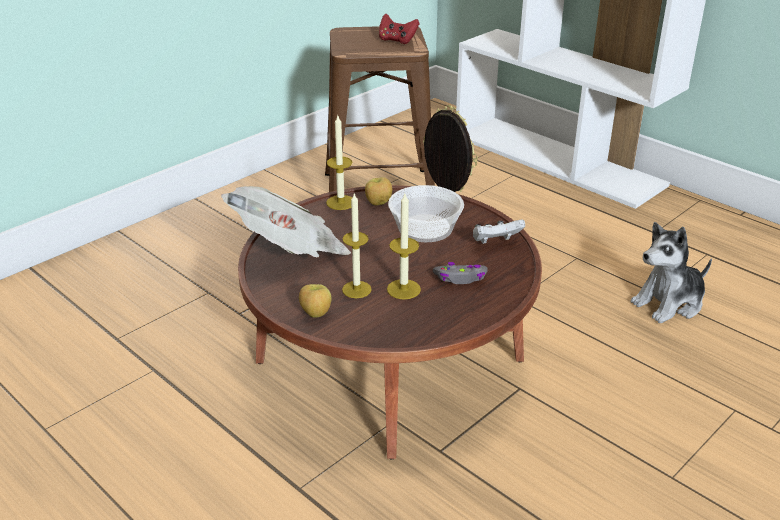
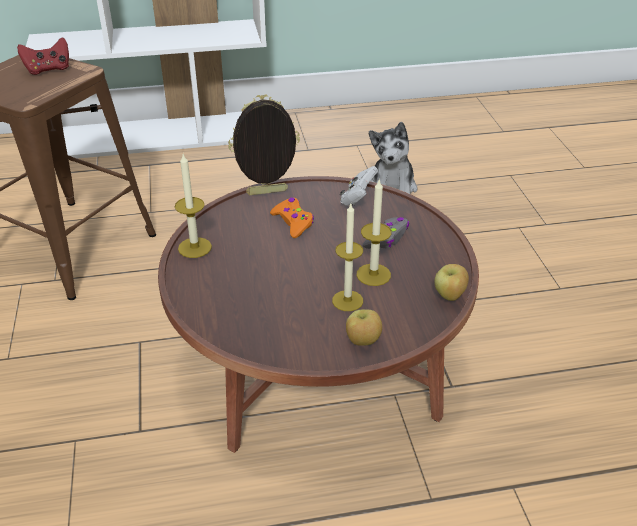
camera: 55 degrees left, 5 degrees up
(290, 250) = (238, 313): newspaper -> none
(378, 203) = (220, 228): apple -> apple (450, 296)
(425, 228) = (293, 222): bowl -> orange game controller

